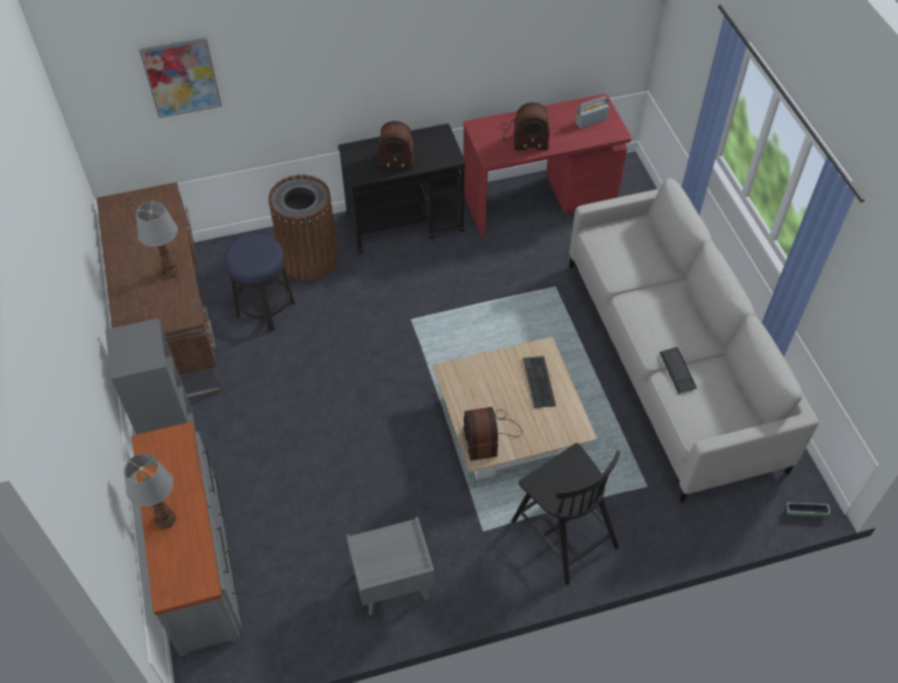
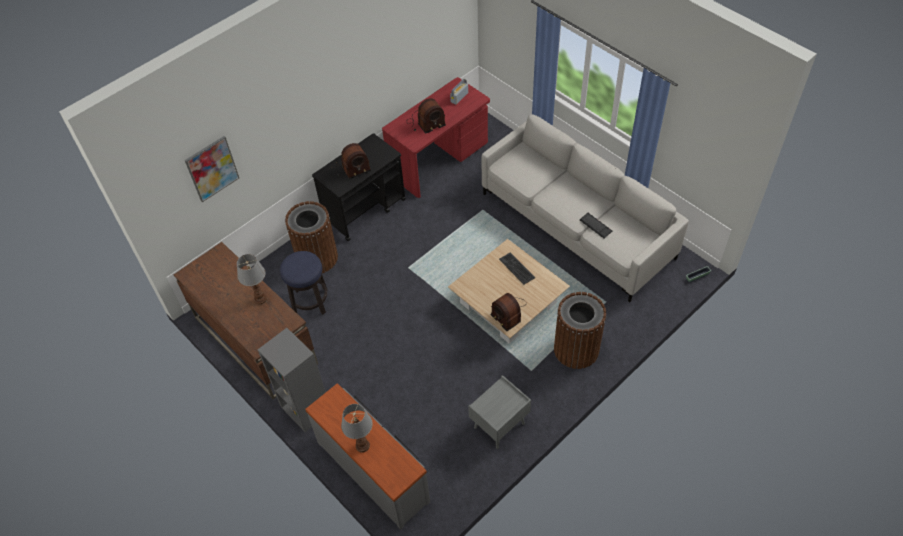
camera: 25 degrees left, 0 degrees up
(563, 532) = (576, 349): black chair -> brown trash can

